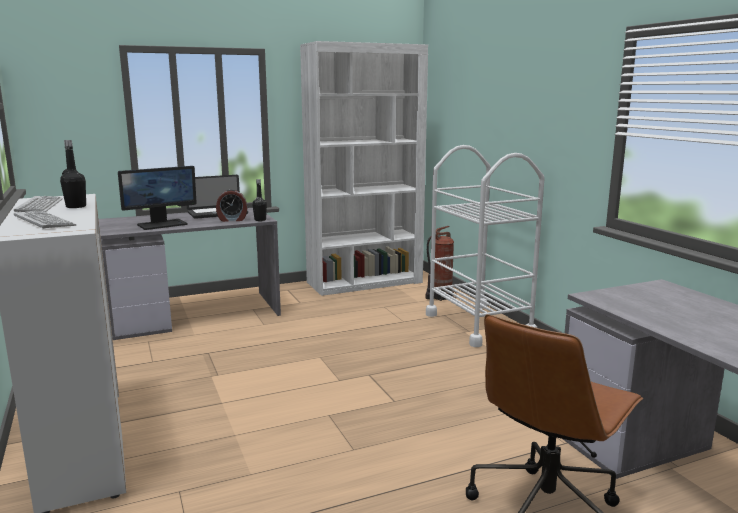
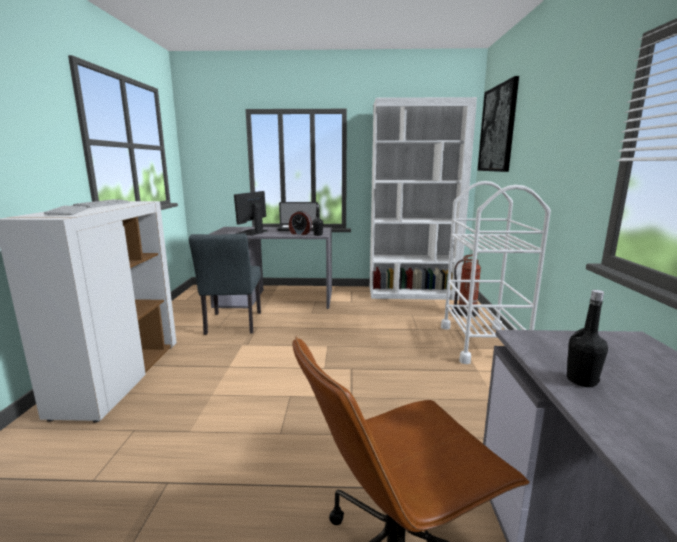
camera: 25 degrees right, 0 degrees up
(76, 206) = (118, 206): black bottle -> black bottle (581, 380)
(162, 224) = (252, 232): monitor -> monitor turned 120 degrees clockwise
(170, 356) = (232, 325): none -> grey chair
(453, 82) = (497, 129): none -> picture

